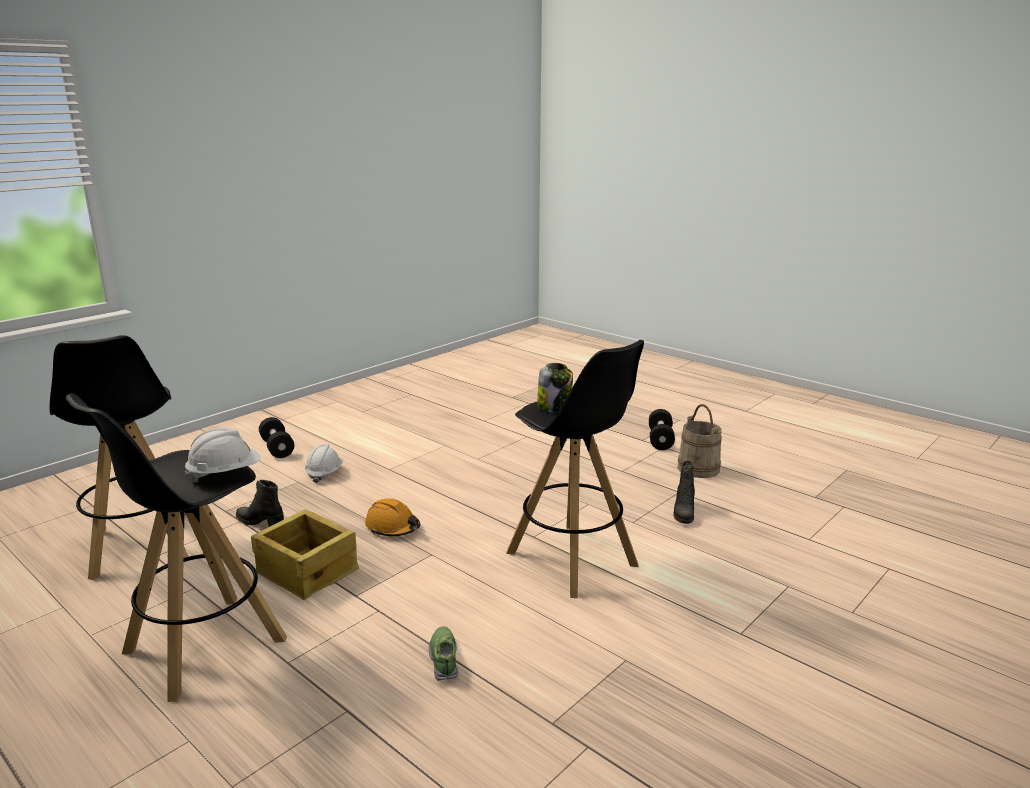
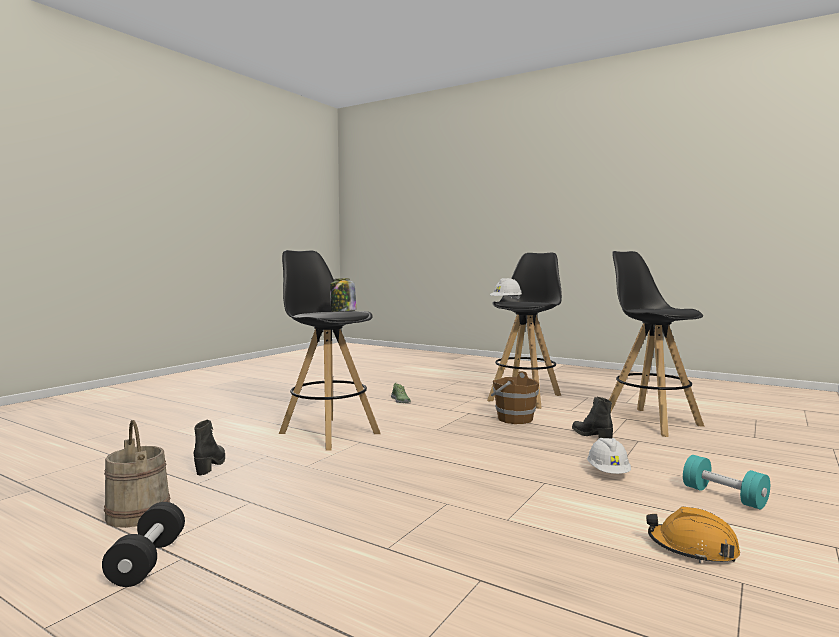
camera: 170 degrees right, 15 degrees down
(261, 523) = (592, 436): black boot -> black boot turned 135 degrees counterclockwise
(277, 448) = (724, 496): black dumbbell -> turquoise dumbbell
(307, 570) = (513, 419): crate -> brown bucket
(393, 527) = (481, 440): orange hard hat -> orange hard hat (692, 549)

